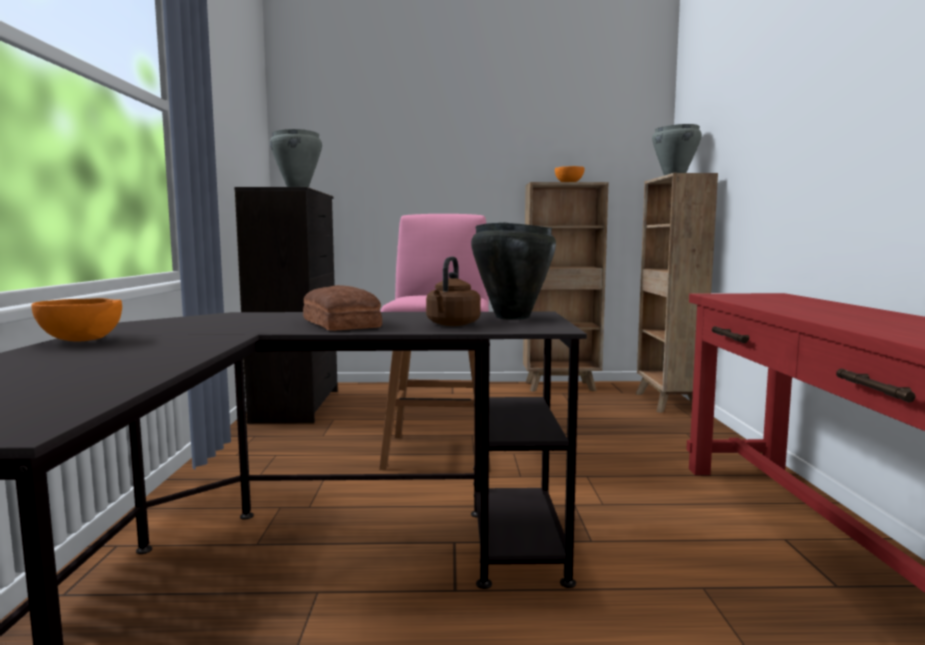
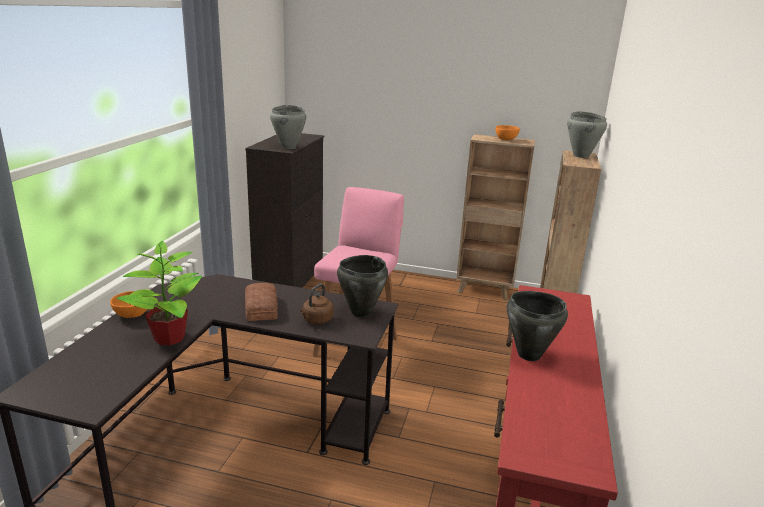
camera: 15 degrees right, 15 degrees up
(181, 350) = (168, 338): none -> potted plant
(820, 316) = (528, 354): none -> black cooking pot

